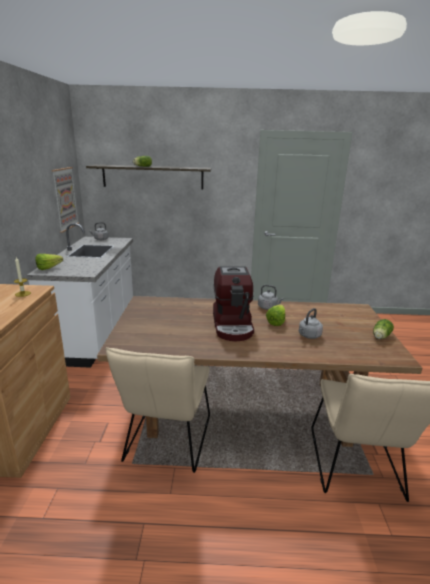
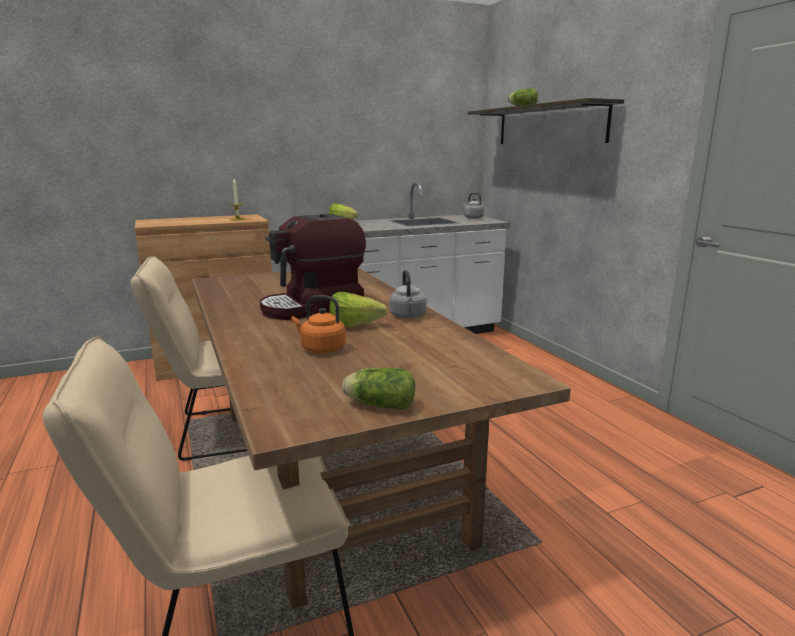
camera: 65 degrees right, 5 degrees down
(65, 198) = (432, 154): picture -> none
(308, 336) = (321, 349): grey kettle -> orange kettle

